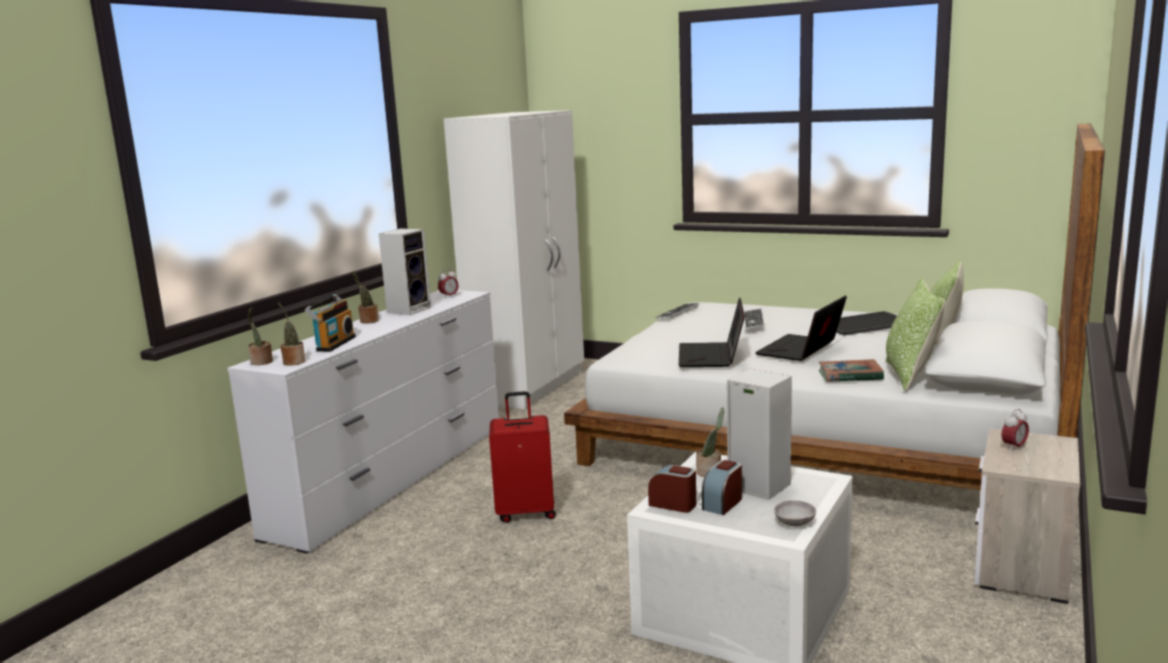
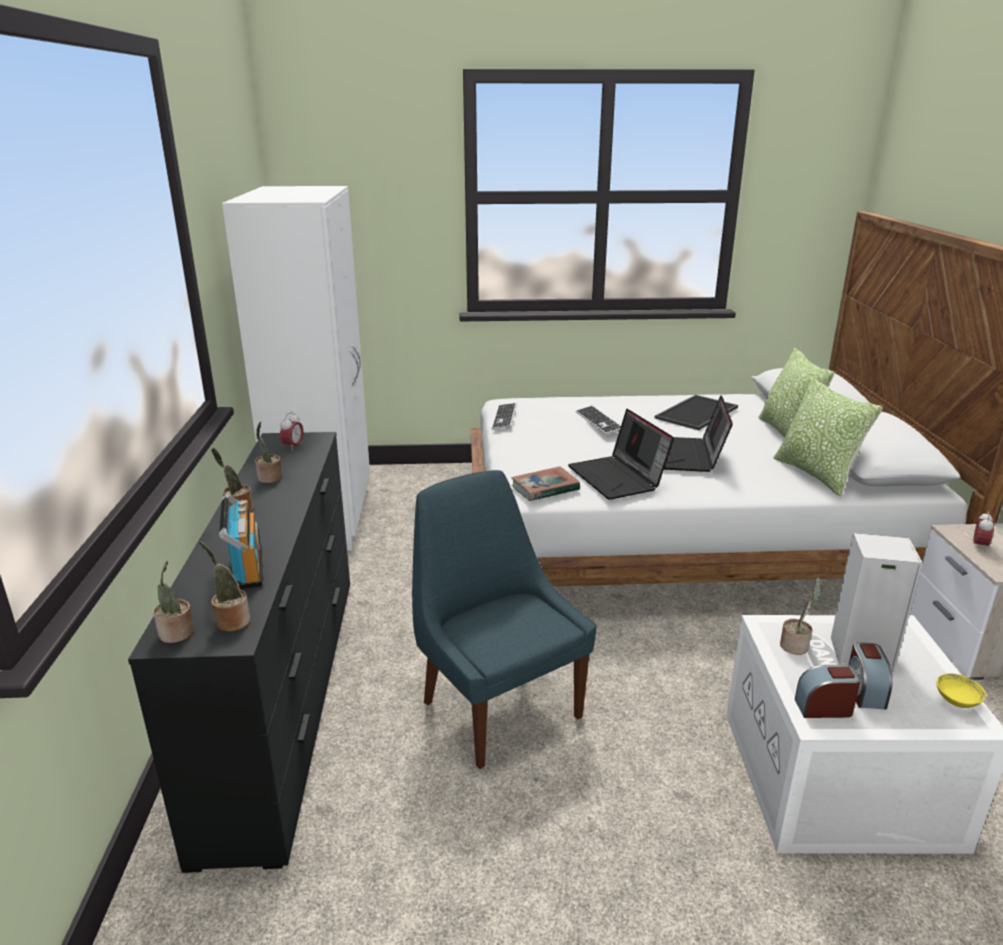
camera: 30 degrees left, 10 degrees up
(394, 478) = (287, 696): white dresser -> black dresser
(409, 309) = (269, 479): speaker -> potted plant
(526, 512) = (498, 706): red suitcase -> blue chair
(794, 523) = (957, 700): grey bowl -> yellow bowl
(850, 375) = (770, 483): book -> book (545, 488)

